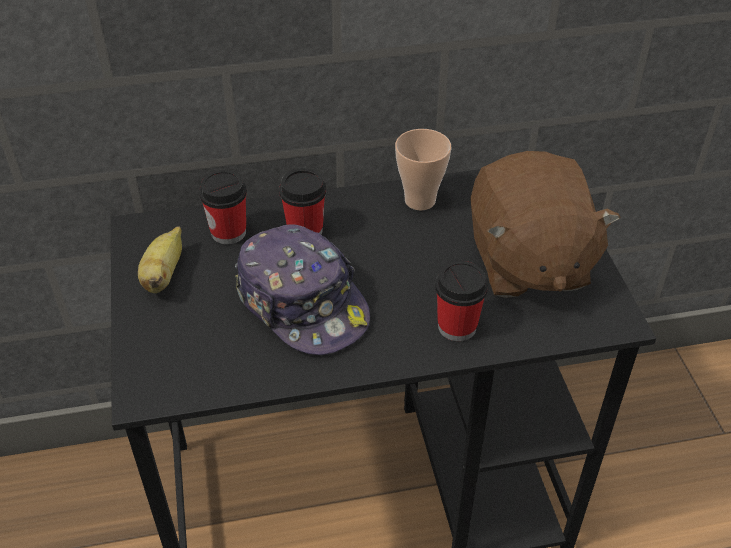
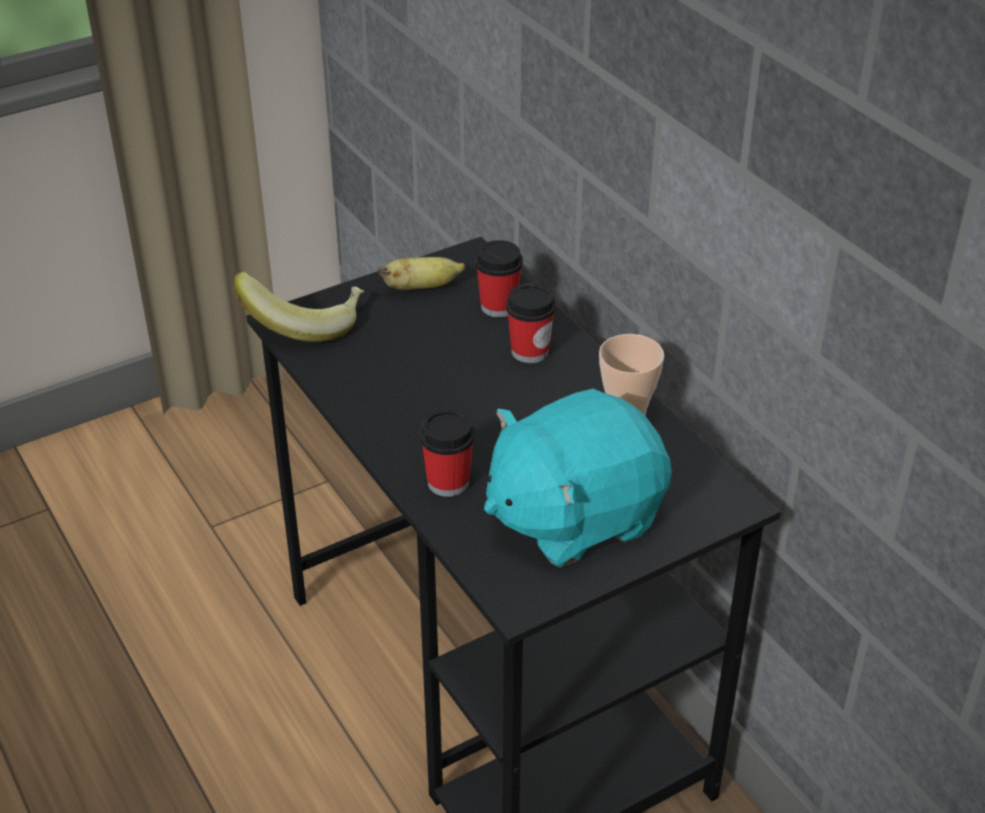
camera: 70 degrees right, 5 degrees down
(162, 376) = (305, 323): none -> banana
(303, 303) = (428, 376): cap -> none
(527, 262) = (573, 516): brown plush toy -> turquoise plush toy

